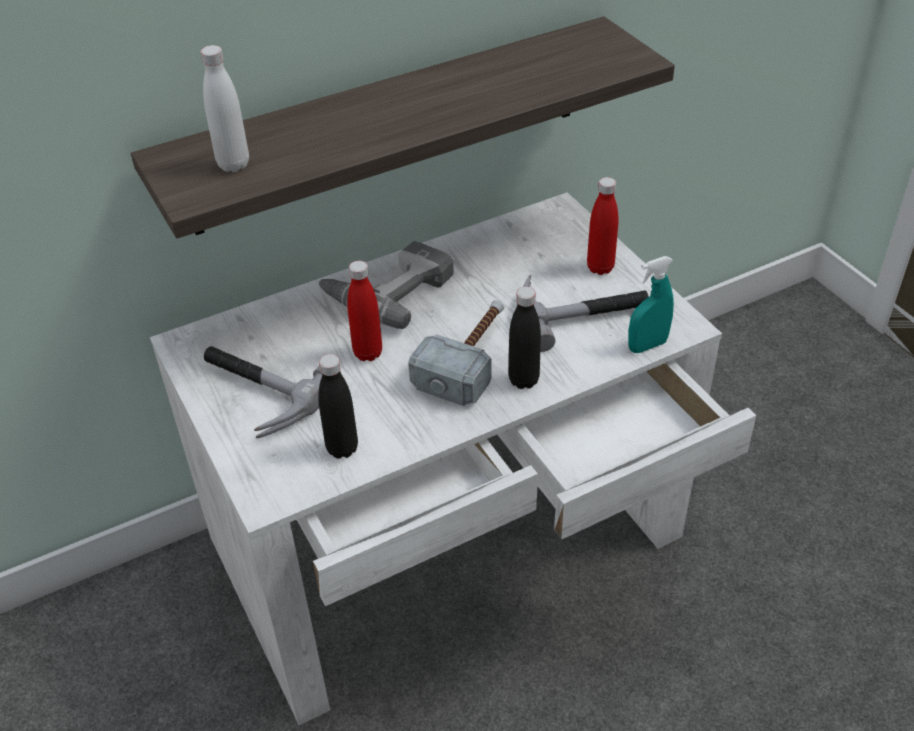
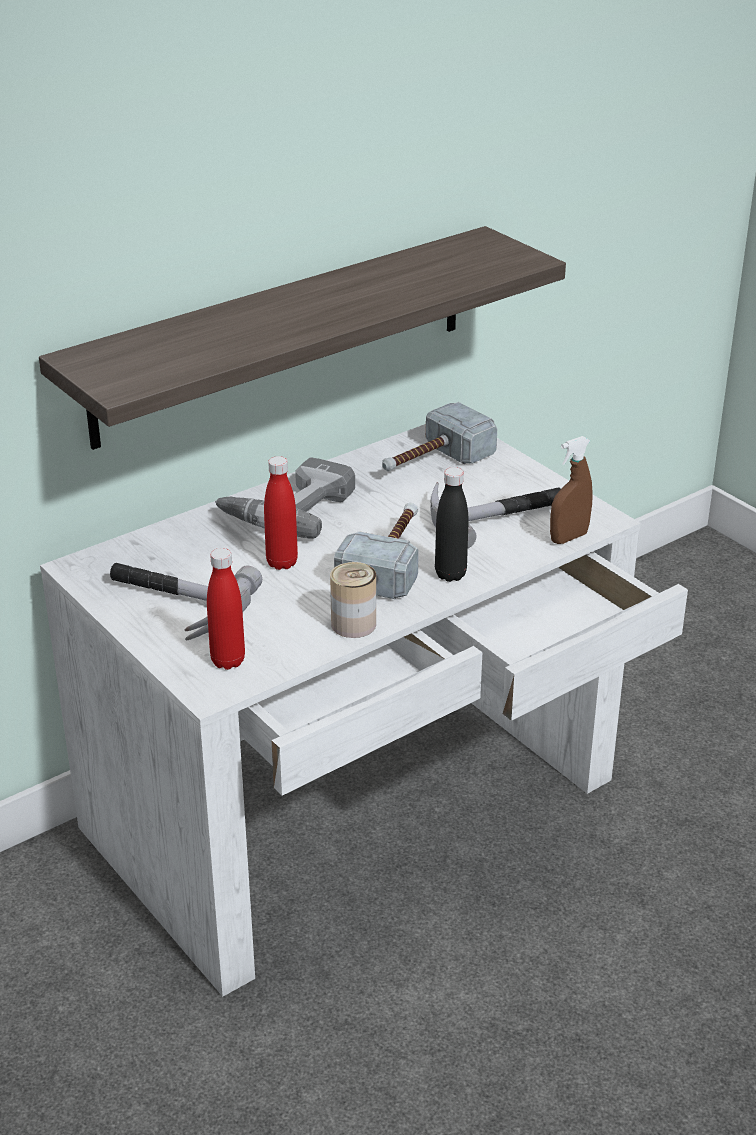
camera: 10 degrees left, 10 degrees down
(233, 164) = (151, 360): white bottle -> none
(342, 448) = (278, 644): black bottle -> none
(418, 432) = (353, 624): none -> can
(533, 247) = (432, 462): none -> hammer
(600, 268) = (505, 476): red bottle -> red bottle (228, 661)
(647, 346) = (568, 538): turquoise spray bottle -> brown spray bottle

